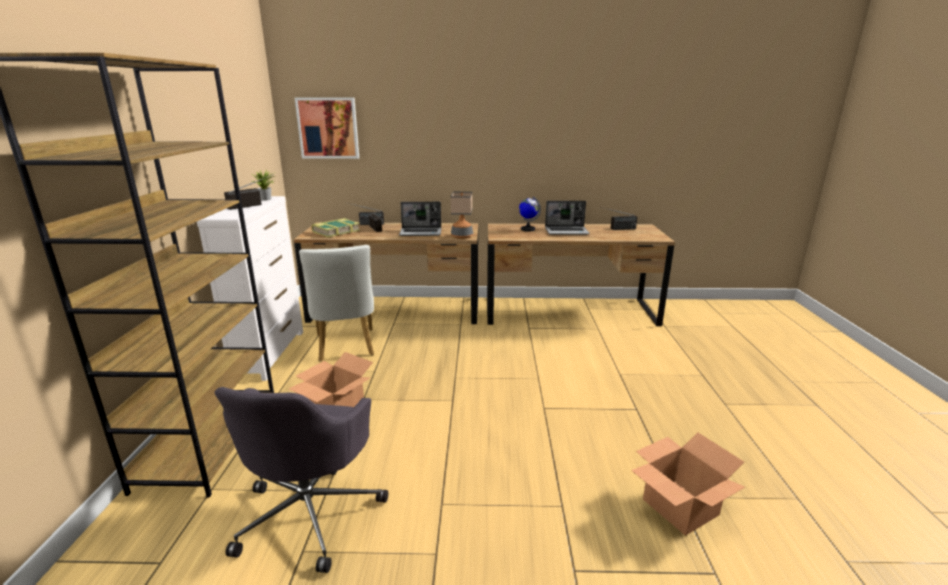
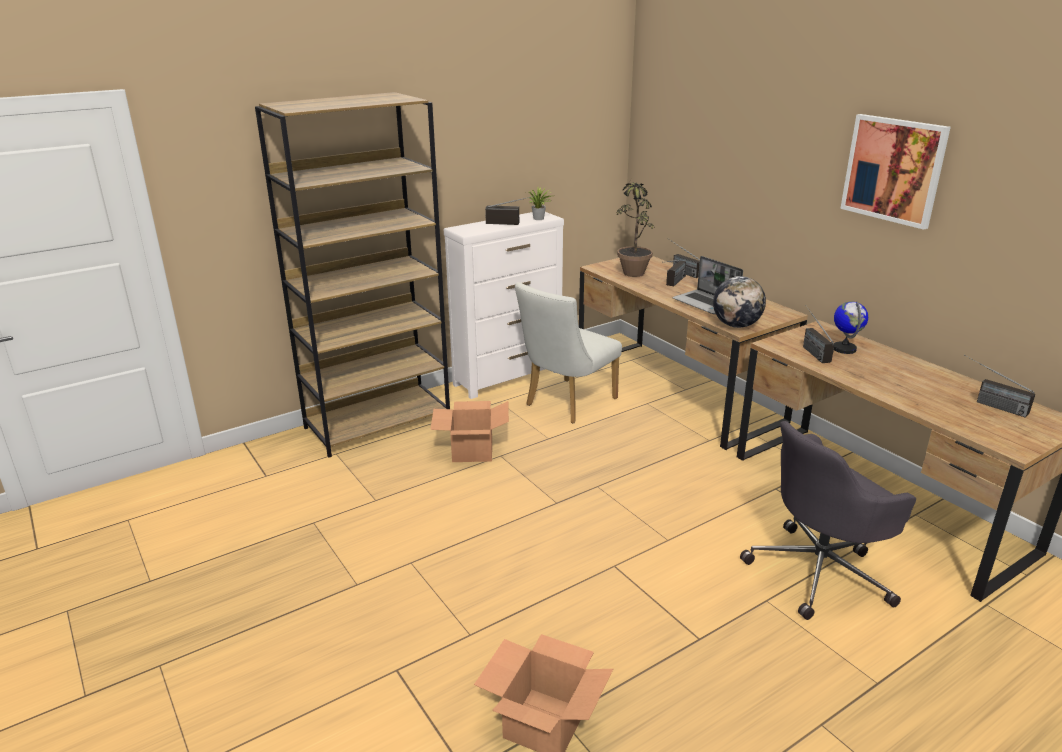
camera: 55 degrees right, 5 degrees up
(311, 512) = (349, 505): grey office chair -> grey office chair (820, 572)
(328, 128) = (671, 141): picture -> picture (893, 170)
(336, 231) = (632, 270): book -> potted plant
(462, 236) = (736, 325): table lamp -> globe
(517, 234) = (810, 350): none -> radio
(567, 231) = (891, 374): laptop -> none

